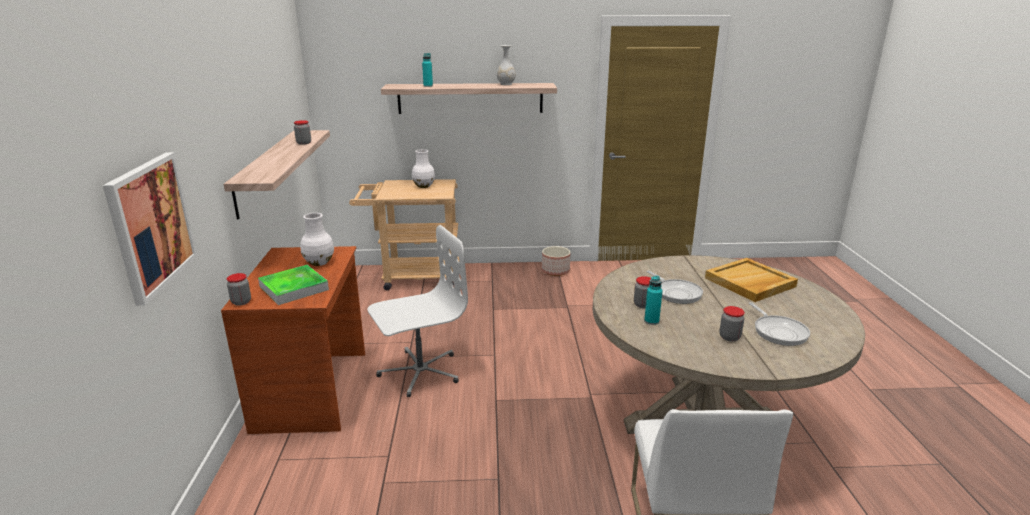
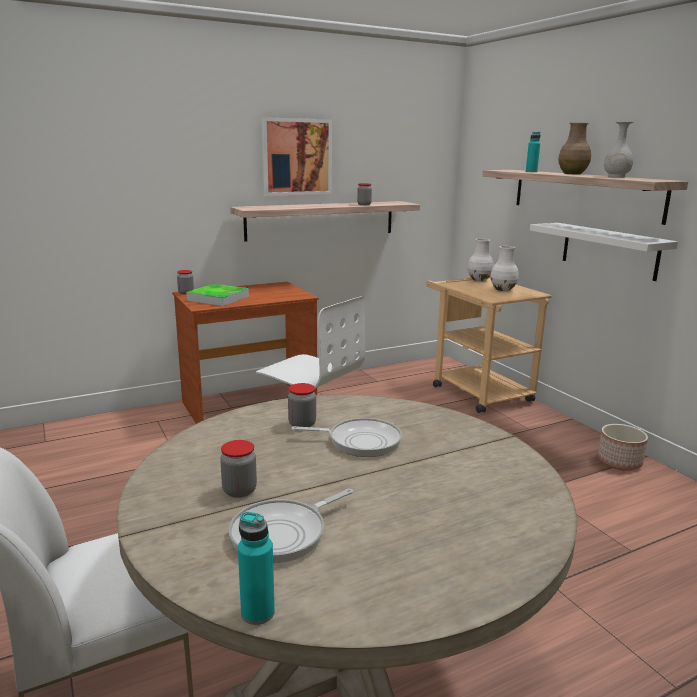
camera: 65 degrees right, 5 degrees down
(151, 225) = (108, 202): picture -> picture (296, 157)
(319, 262) = (272, 295): white vase -> white vase (479, 279)
(464, 84) = (572, 174): none -> brown vase
(501, 136) = (609, 250): none -> white shelf
(651, 321) = (257, 434): turquoise bottle -> turquoise bottle (257, 613)
(676, 293) = (360, 441): frying pan -> frying pan turned 120 degrees counterclockwise
(750, 282) = (466, 498): beige tray -> none

